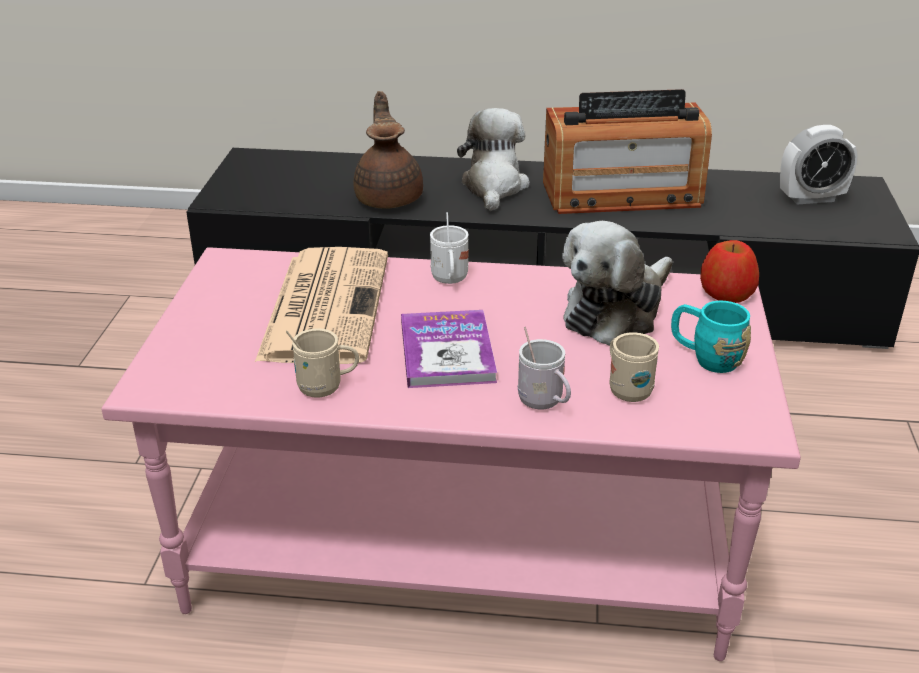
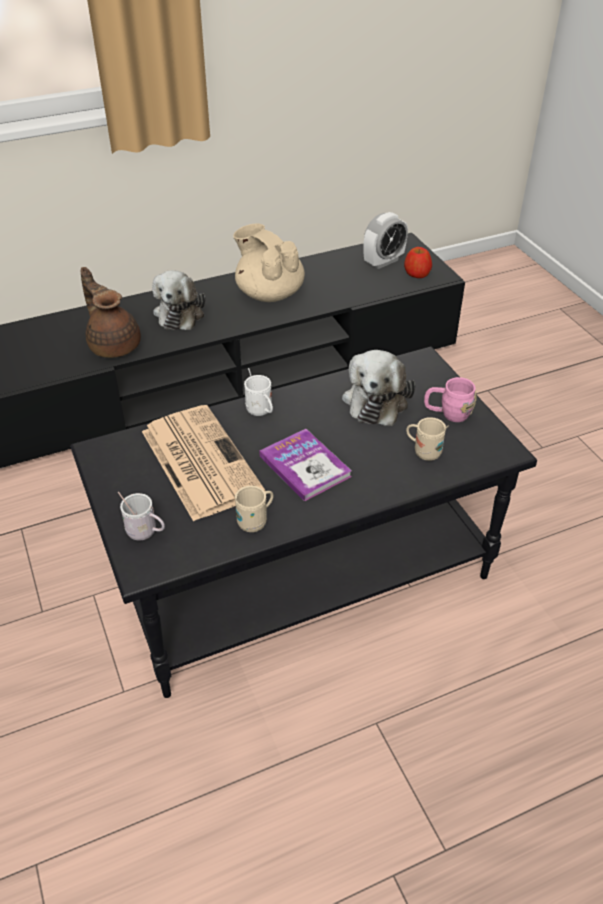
camera: 30 degrees left, 10 degrees up
(462, 542) = (302, 571): pink coffee table -> black coffee table
(494, 187) = (180, 312): plush toy -> plush toy turned 150 degrees counterclockwise
(544, 403) = (389, 480): white mug -> white mug (146, 533)
(621, 195) = (269, 293): radio -> beige teapot
(706, 357) = (447, 413): turquoise mug -> pink mug
(727, 293) = (425, 363): apple -> apple (417, 273)

